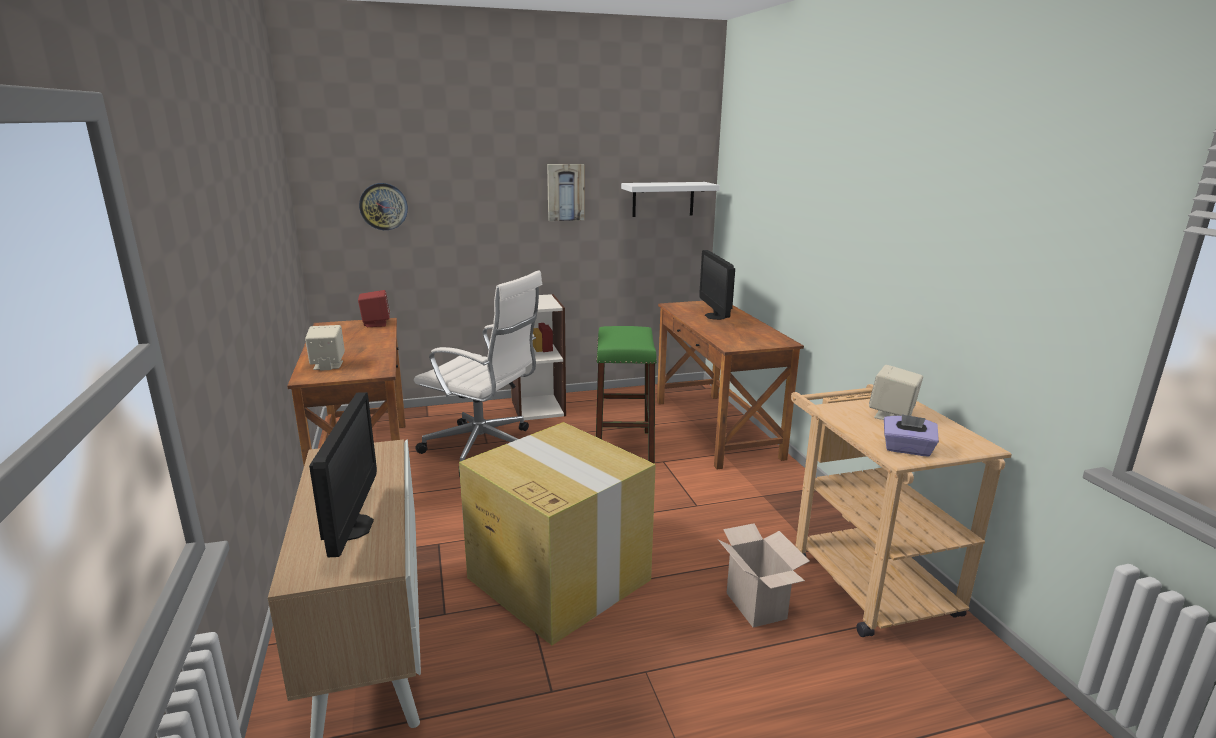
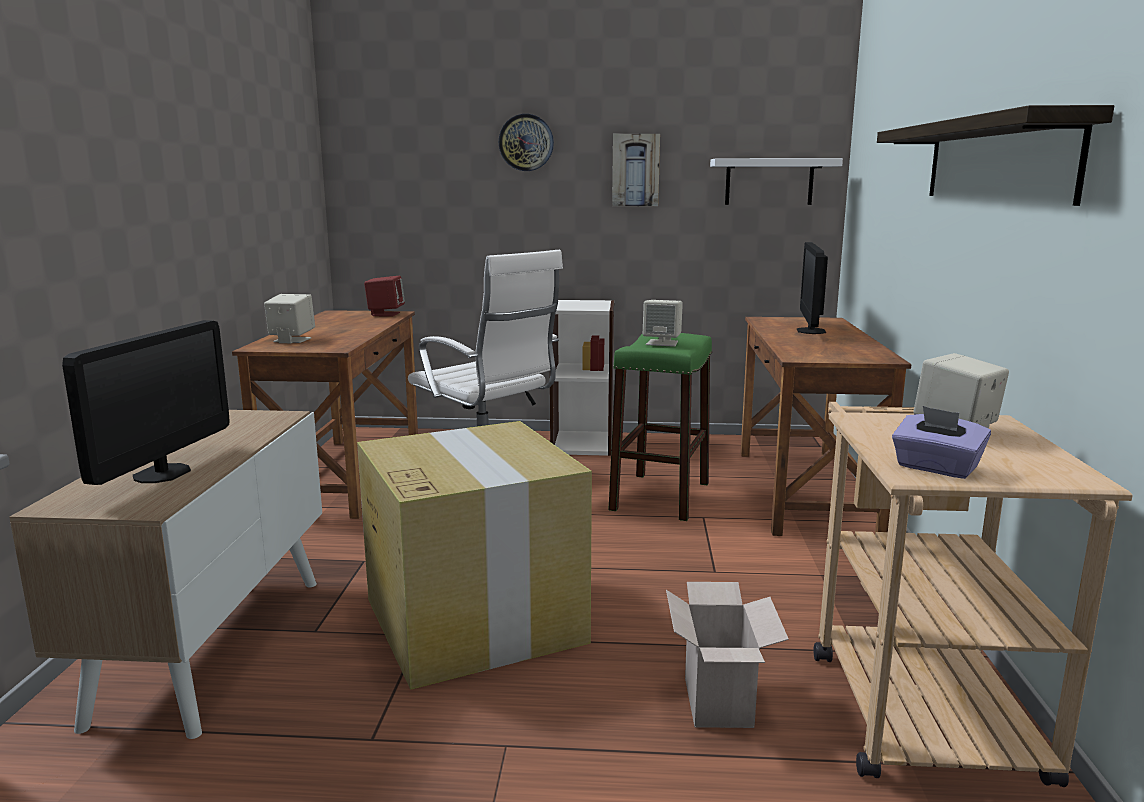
camera: 20 degrees right, 5 degrees down
(383, 206) = (417, 183): wall clock -> wall clock (526, 142)
(625, 338) = (662, 343): none -> beige speaker
(877, 224) = (995, 161): none -> shelf

